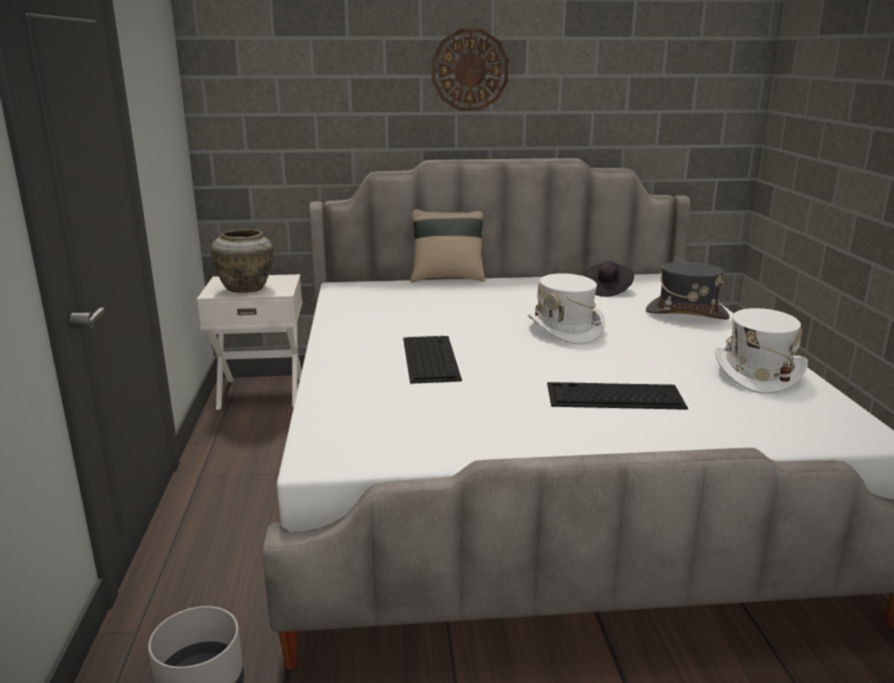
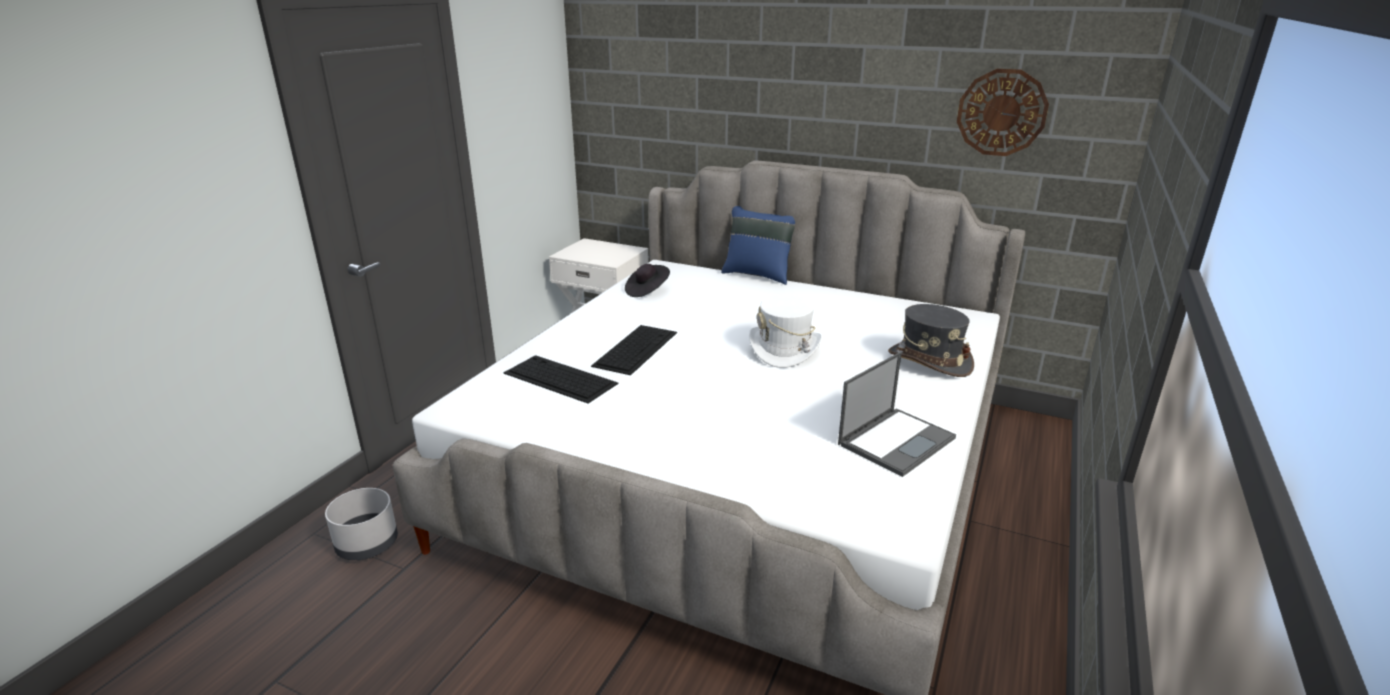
camera: 30 degrees right, 5 degrees up
(247, 289) = (592, 254): beige vase -> none
(447, 278) = (758, 275): beige pillow -> blue pillow
(469, 70) = (803, 76): wall clock -> wall clock (1001, 112)
(607, 290) = (888, 317): black hat -> black hat (647, 291)
(613, 396) = (728, 423): keyboard -> keyboard (559, 378)
(757, 373) = (897, 440): white hat -> laptop

